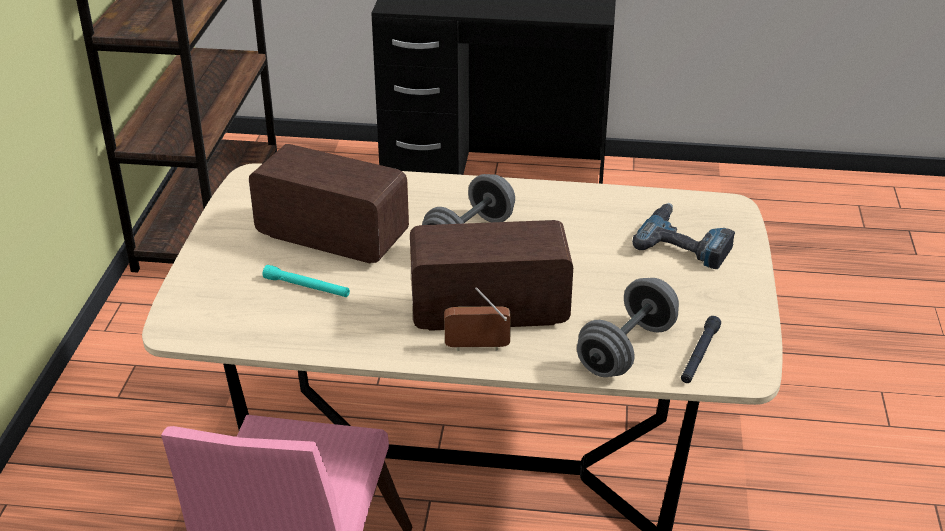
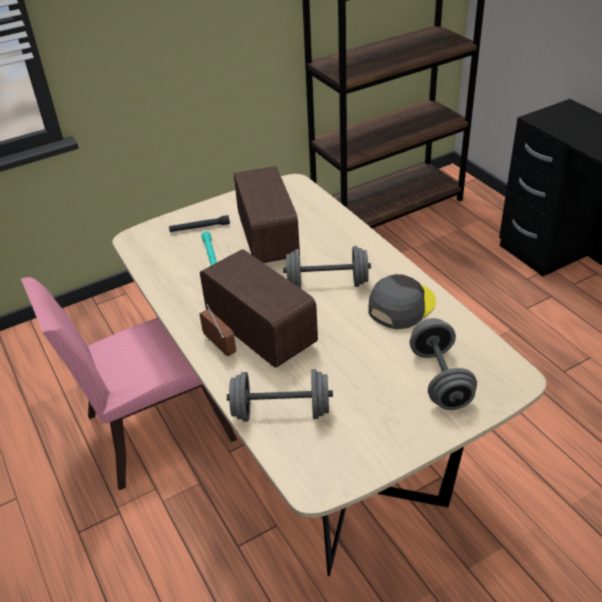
camera: 55 degrees right, 5 degrees up
(561, 214) = (401, 306): none -> grey cap
(685, 243) = (440, 379): power drill -> grey dumbbell
(699, 355) = (310, 451): black flashlight -> black flashlight (200, 228)

